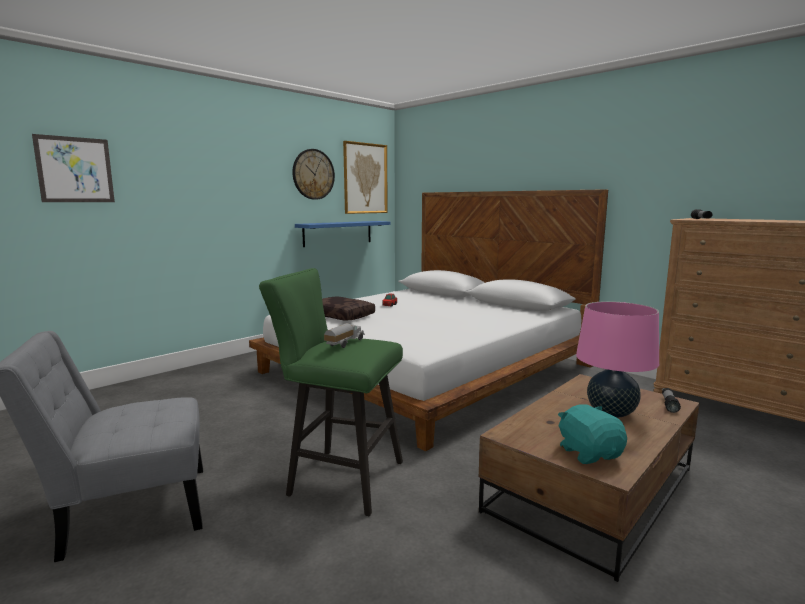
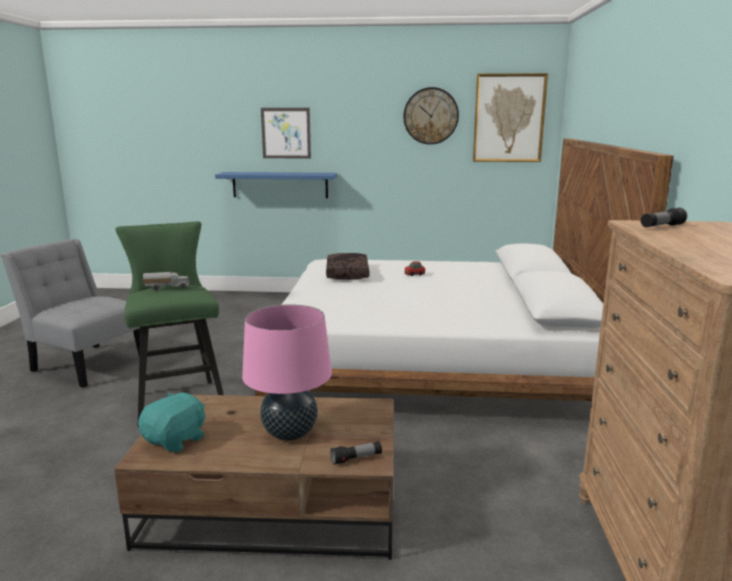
camera: 50 degrees right, 5 degrees up
(75, 170) = (207, 121): picture -> picture (286, 133)
(338, 233) = (460, 184): blue shelf -> blue shelf (280, 185)

